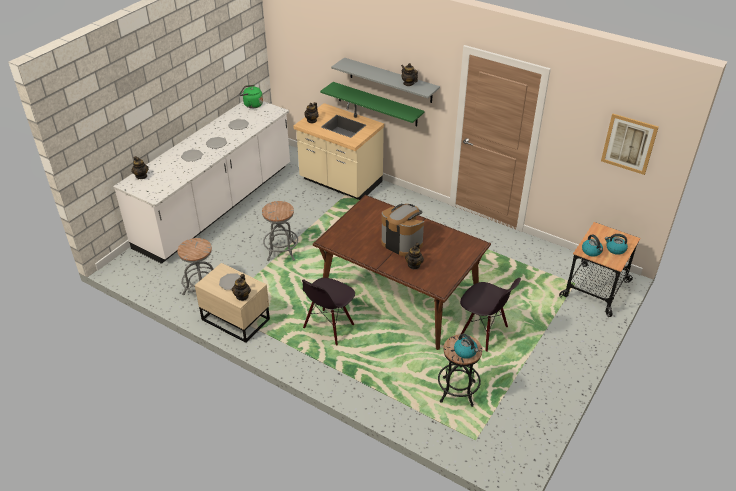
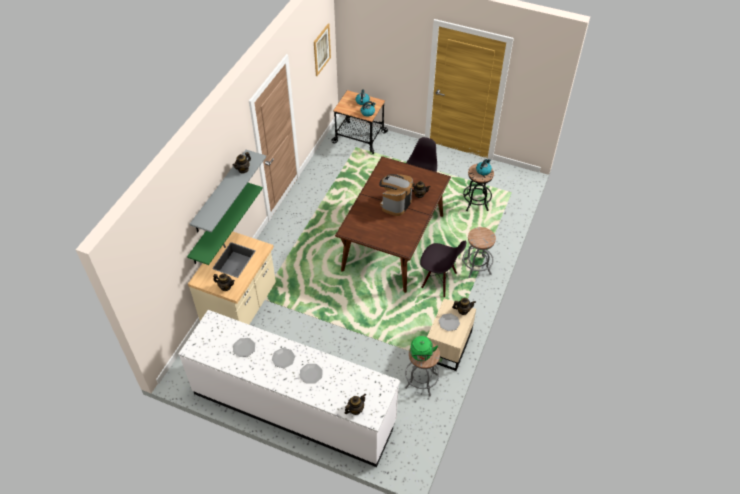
camera: 100 degrees left, 10 degrees up
(252, 105) = (198, 346): green kettle -> green kettle (421, 355)
(281, 252) = (356, 332): grey stool -> grey stool (476, 267)

